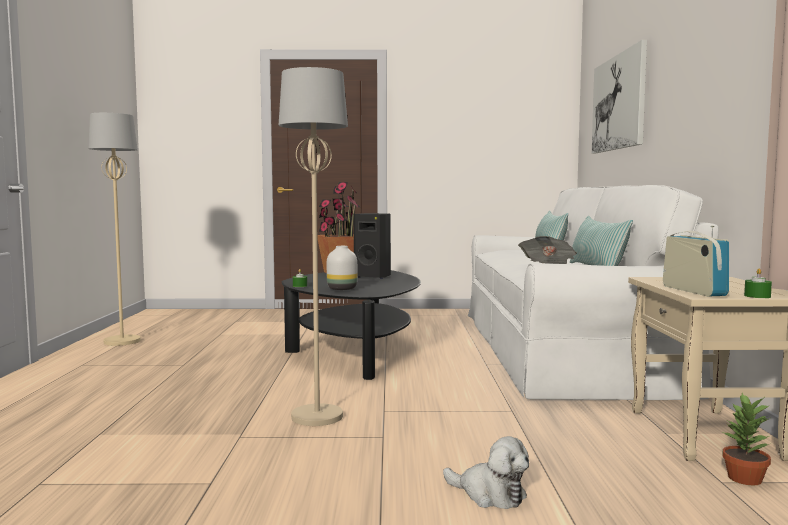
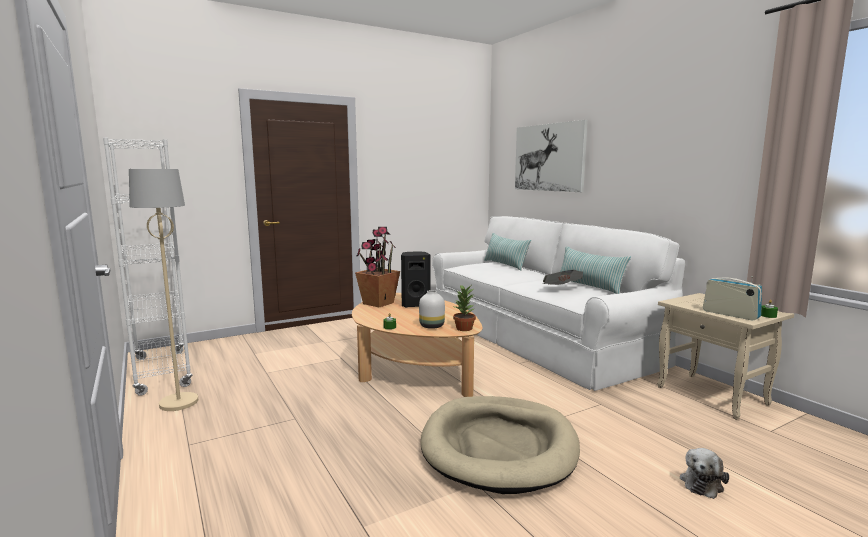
camera: 30 degrees left, 5 degrees up
(145, 323) = (162, 372): none -> white bookcase
(317, 416) = (499, 447): beige floor lamp -> beige dog bed
(355, 351) = (413, 369): black coffee table -> beige coffee table
(489, 494) = (702, 483): plush toy -> plush toy turned 120 degrees clockwise
(744, 479) = (775, 425): potted plant -> potted plant (464, 328)

